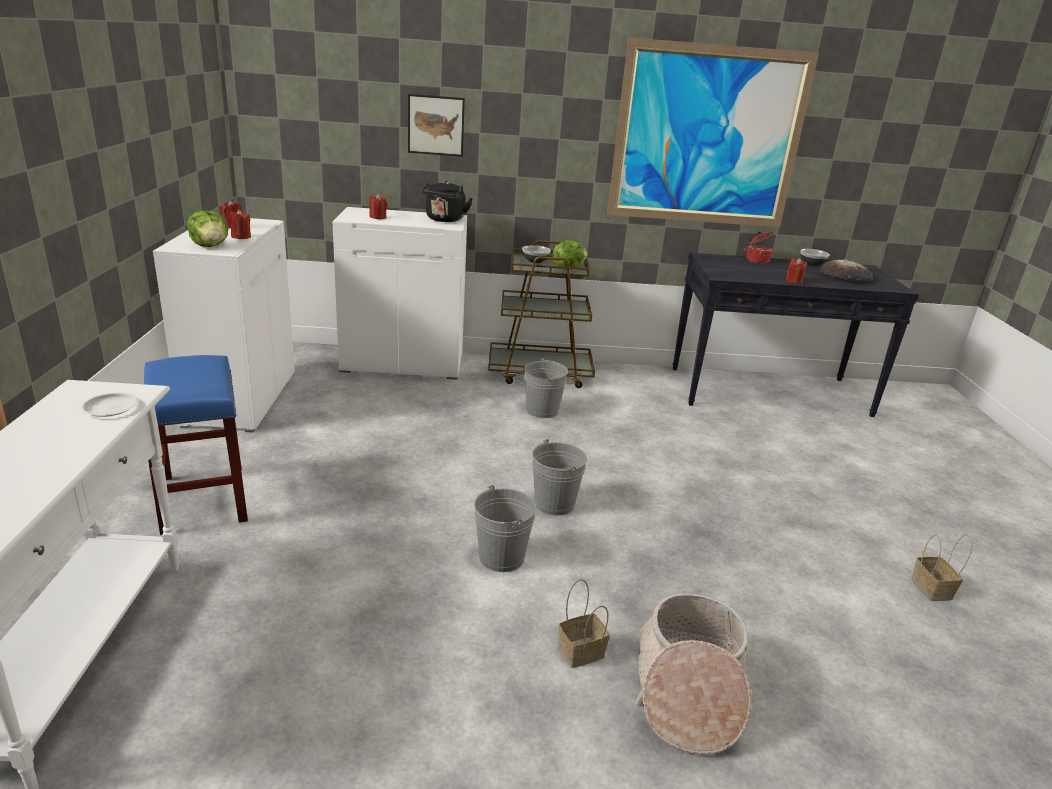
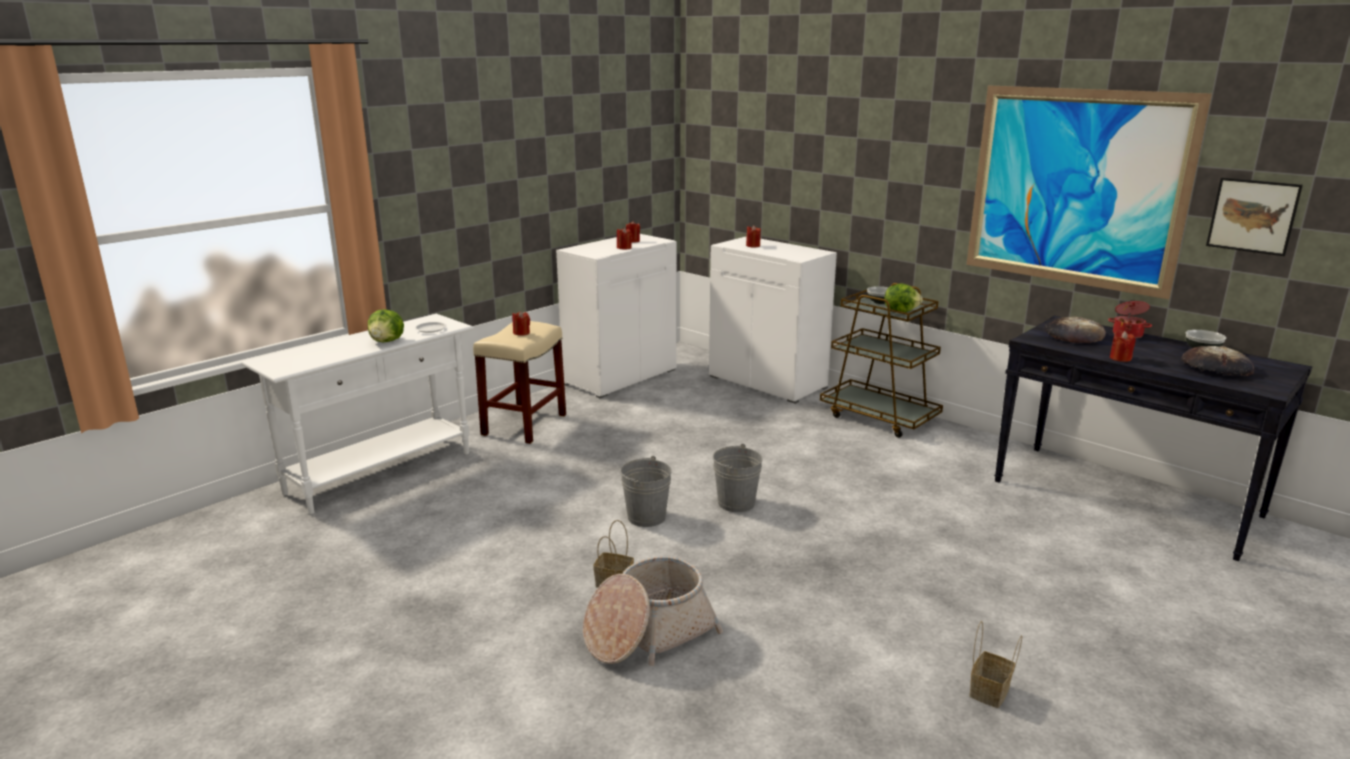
camera: 45 degrees right, 5 degrees down
(193, 377) = (521, 333): none -> red candle
(203, 498) = (524, 424): blue stool -> beige stool
(210, 246) = (593, 251): lettuce -> lettuce (387, 341)
(436, 125) = (818, 169): picture -> picture (1252, 216)
(444, 220) = (805, 253): black kettle -> none
(542, 410) = (833, 443): grey bucket -> none
(734, 267) = (1073, 335): none -> bread

